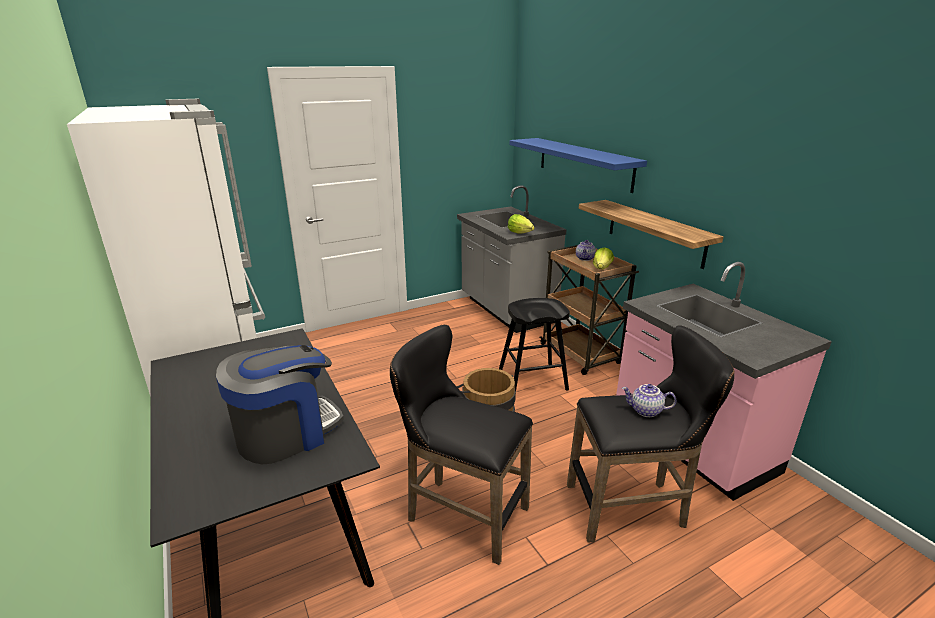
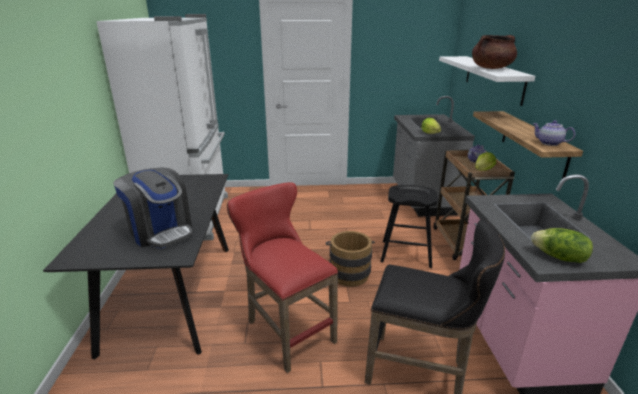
camera: 25 degrees right, 0 degrees up
(287, 433) = (161, 231): coffee machine -> coffee machine turned 60 degrees clockwise
(461, 513) = (286, 330): black stool -> red stool
(584, 163) = (493, 78): blue shelf -> white shelf
(592, 154) = (491, 68): none -> brown cooking pot
(645, 411) = (428, 286): teapot -> teapot (549, 143)
(757, 349) = (559, 257): none -> lettuce

